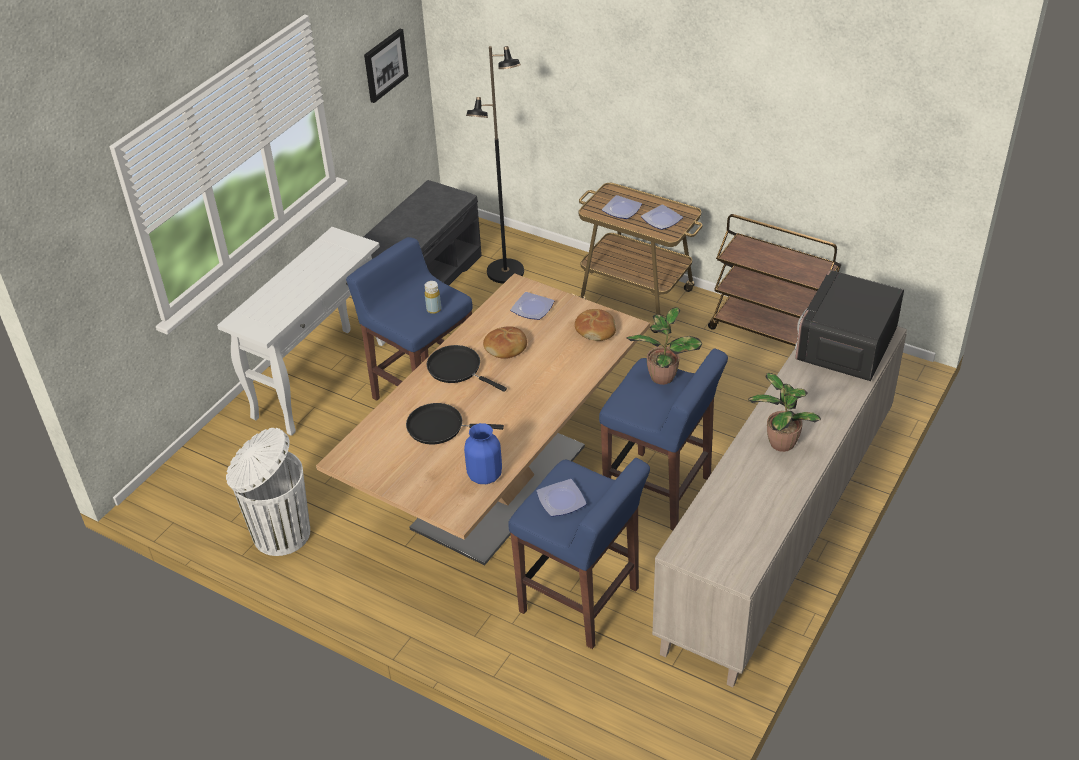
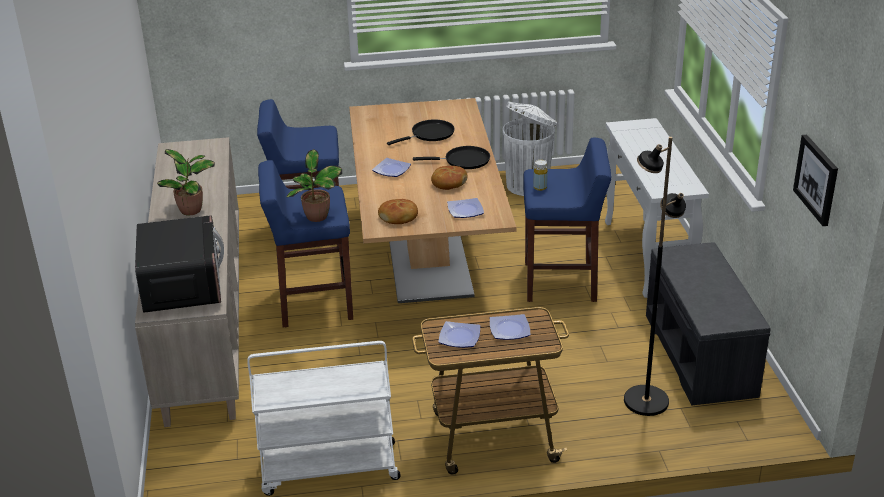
camera: 140 degrees right, 10 degrees down
(484, 475) = (371, 128): blue vase -> none
(561, 501) = (312, 139): plate -> plate (391, 169)
(771, 332) = (328, 469): brown cart -> white cart

